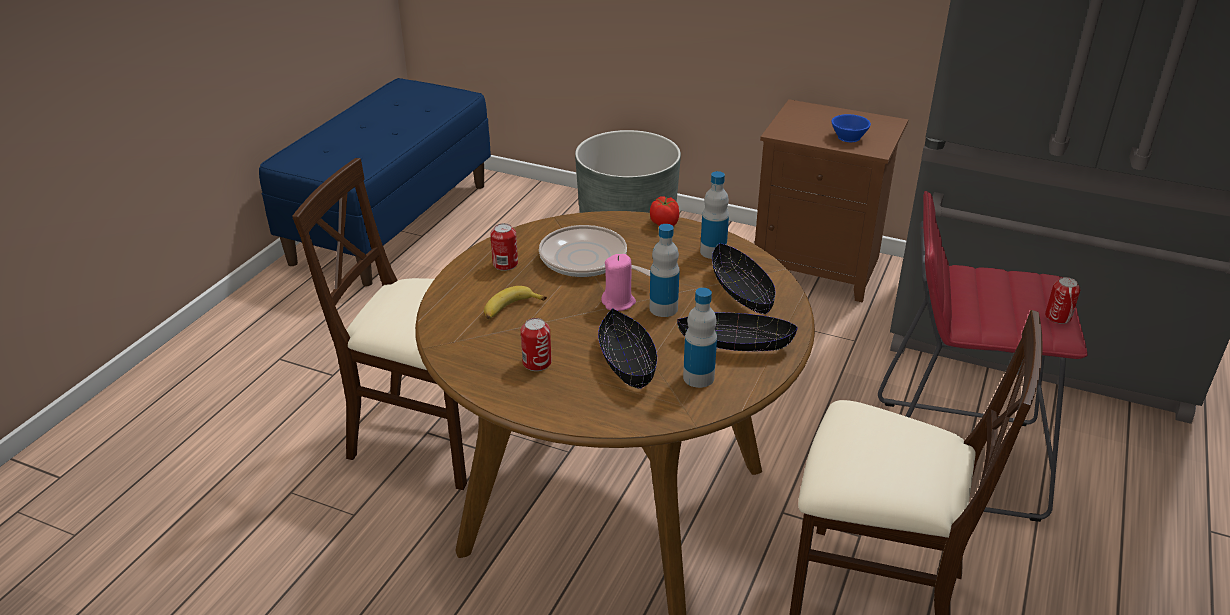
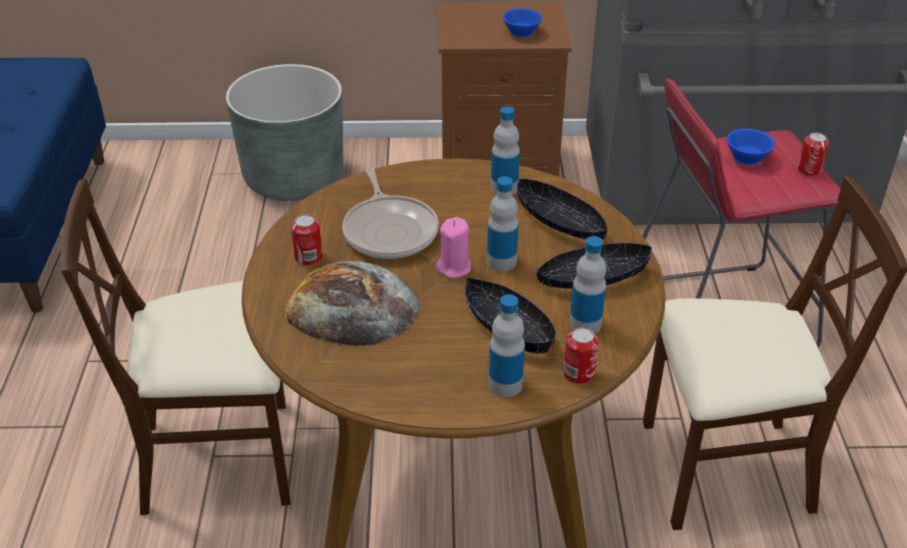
camera: 25 degrees left, 5 degrees up
(510, 309) = (352, 307): banana -> bread
(537, 363) = (422, 357): can -> can (578, 373)
(587, 261) = (390, 231): frying pan -> frying pan turned 120 degrees counterclockwise
(589, 404) = (505, 384): none -> bottle
(664, 223) = (436, 169): tomato -> none
(997, 289) = (746, 156): none -> blue cup

